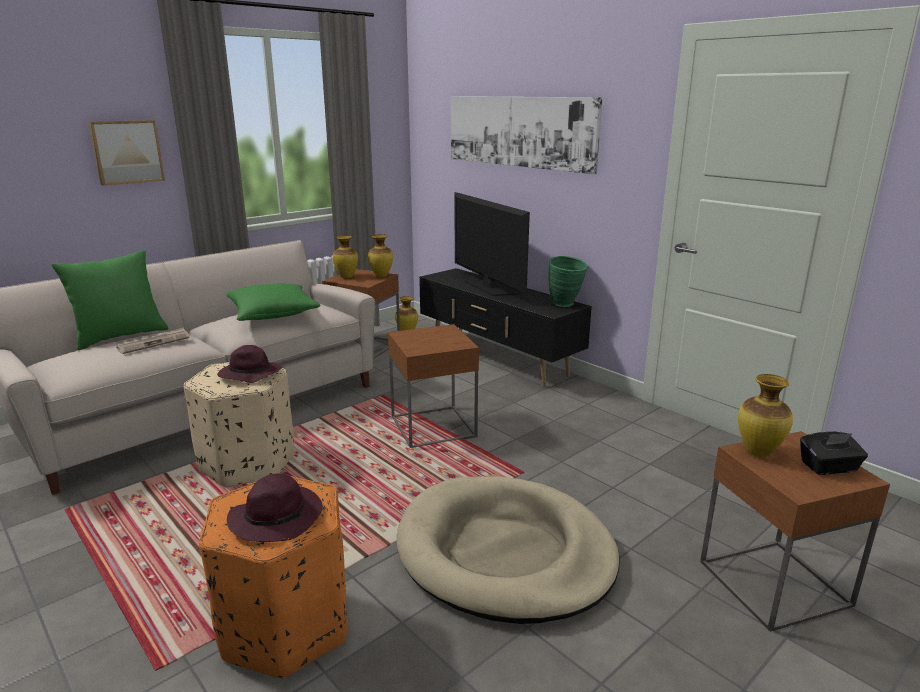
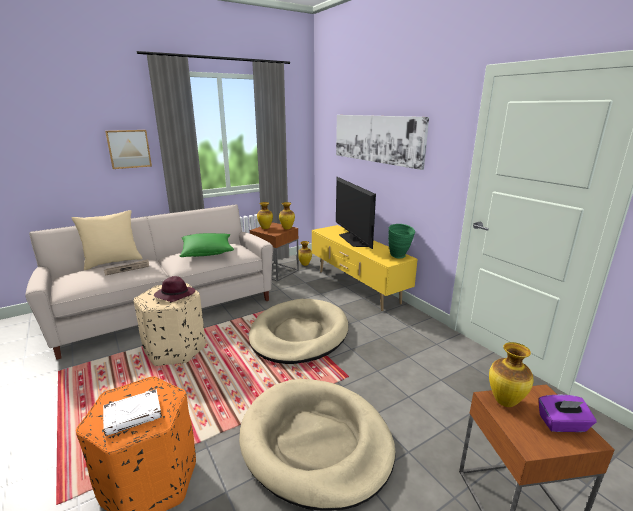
camera: 10 degrees right, 0 degrees up
(120, 336) = (113, 262): green pillow -> beige pillow
(277, 517) = (134, 415): purple hat -> white book
(433, 427) = (299, 334): brown side table -> beige dog bed
(497, 359) = (357, 287): black tv stand -> yellow tv stand
(829, 467) = (562, 424): black tissue box -> purple tissue box

